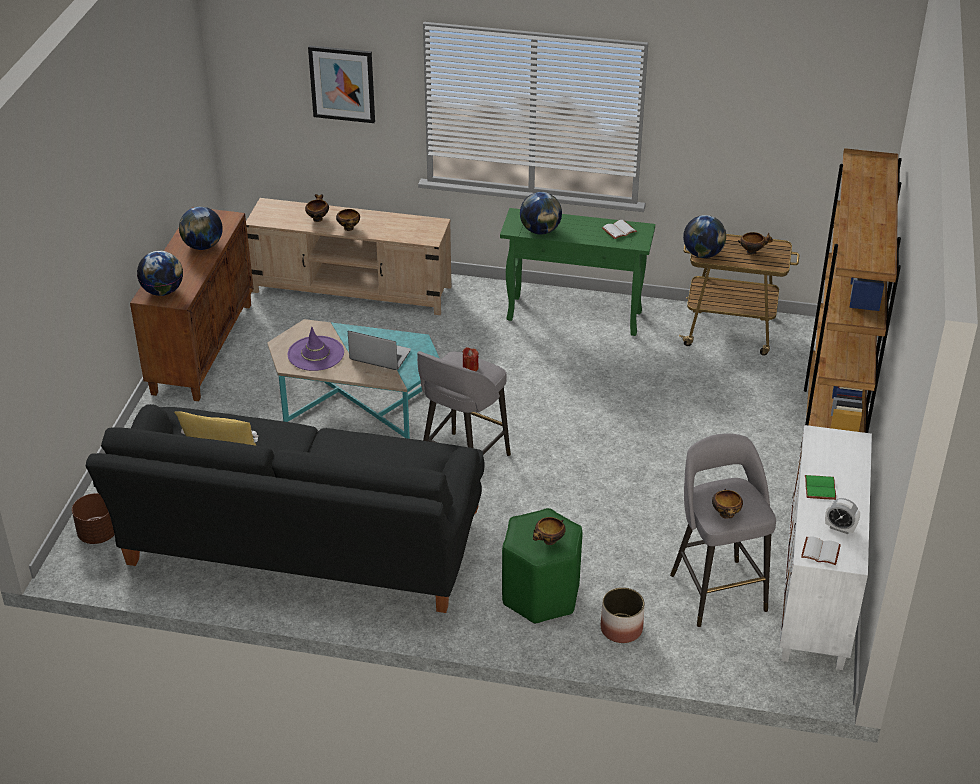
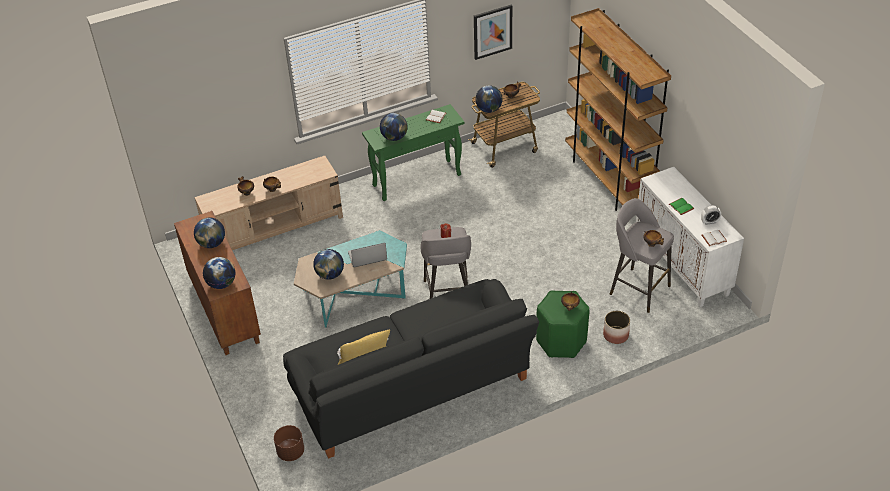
camera: 35 degrees left, 5 degrees up
(316, 354) = (330, 275): purple hat -> globe
(342, 83) = (234, 99): picture -> picture (492, 31)

